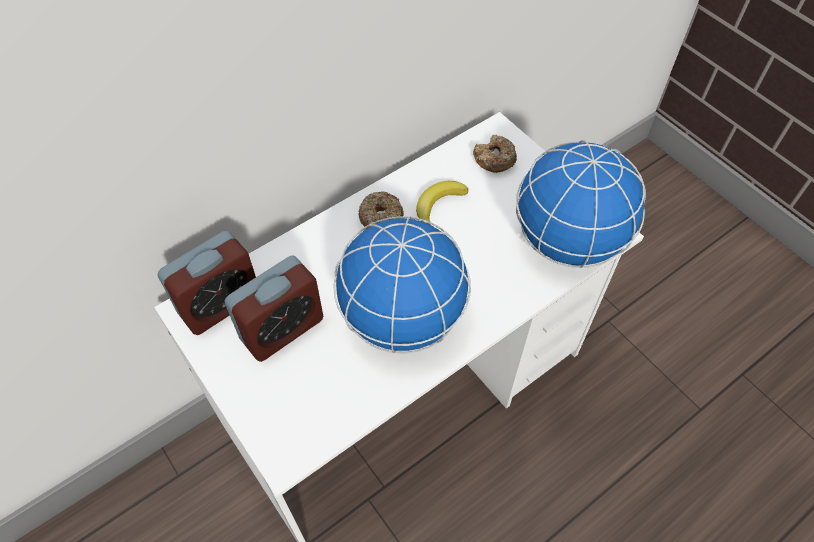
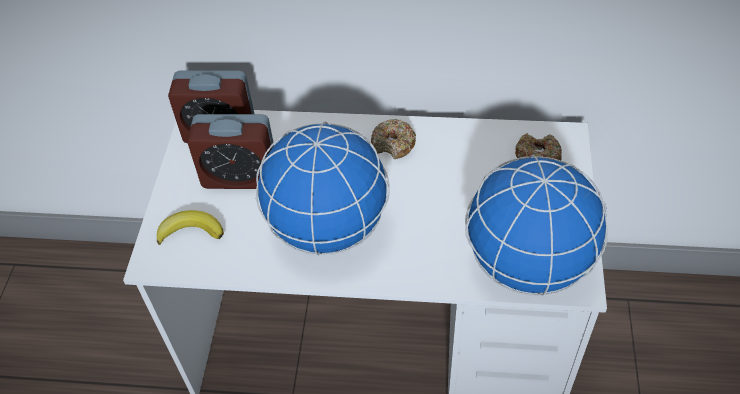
camera: 45 degrees right, 5 degrees down
(438, 203) = (450, 163): banana -> banana (191, 231)

